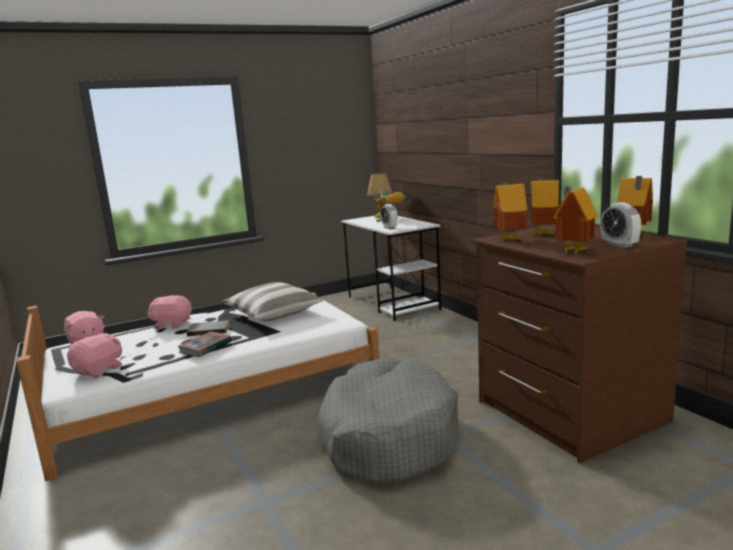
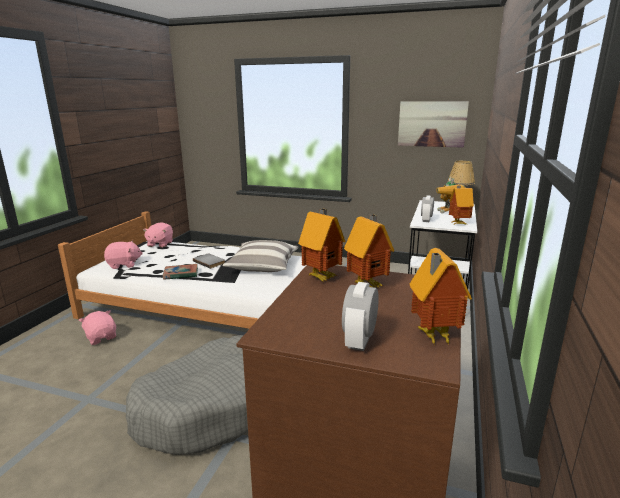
camera: 45 degrees right, 5 degrees up
(172, 324) = (208, 249): pink plush toy -> pink plush toy (101, 337)
(330, 144) = (432, 124): none -> picture
(572, 252) = (293, 322): toy house -> toy house (458, 224)

